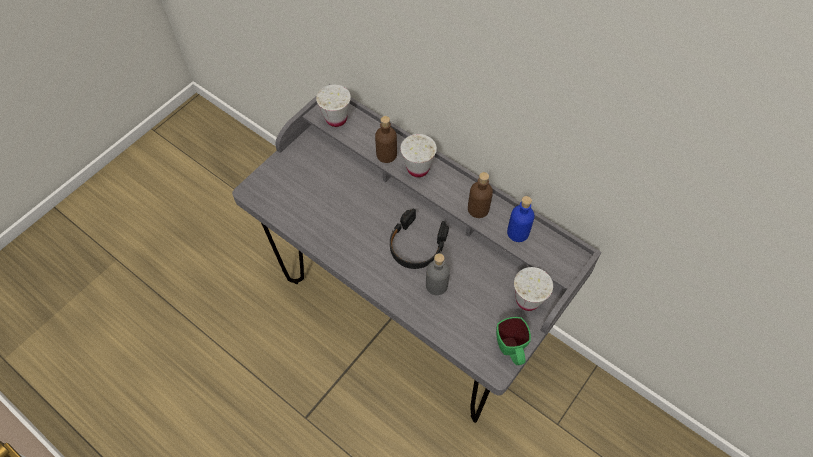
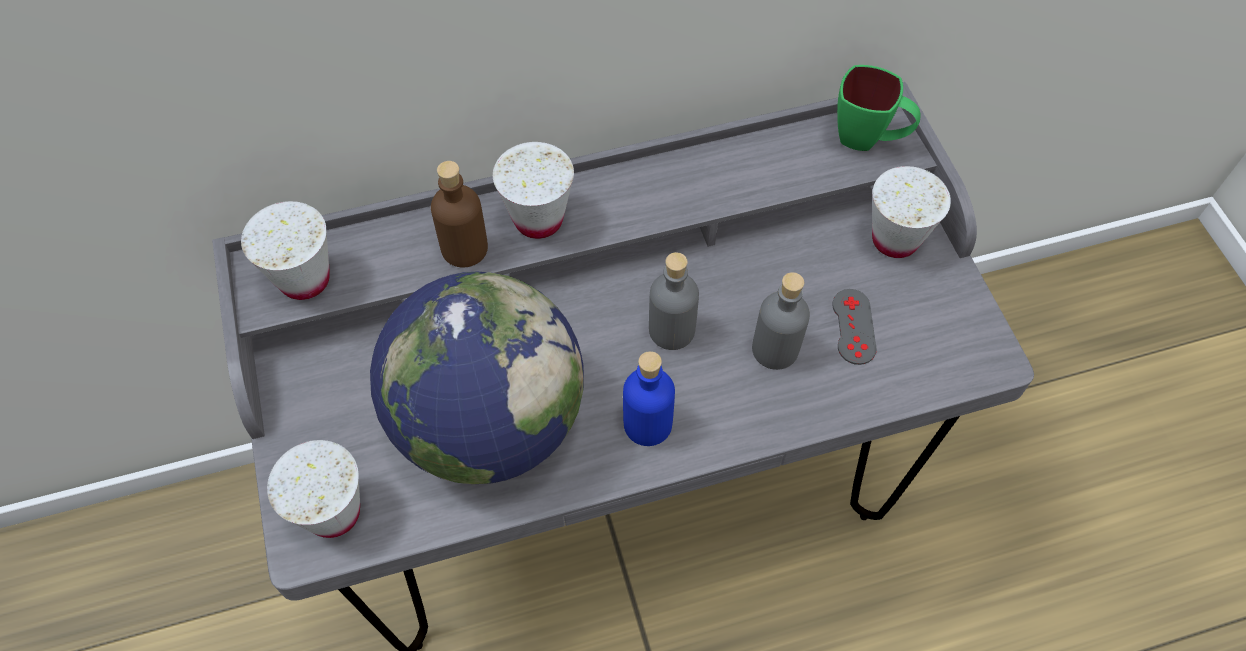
camera: 55 degrees left, 0 degrees up
(267, 190) = (333, 512): none -> white cup
(333, 212) = (489, 423): none -> globe
(416, 245) = (671, 330): black headphones -> grey bottle
(470, 307) = (853, 326): none -> grey game controller
(478, 209) = (697, 186): brown bottle -> none
(510, 351) = (973, 321): green mug -> green mug (869, 140)
(518, 232) = (785, 162): blue bottle -> blue bottle (647, 424)

